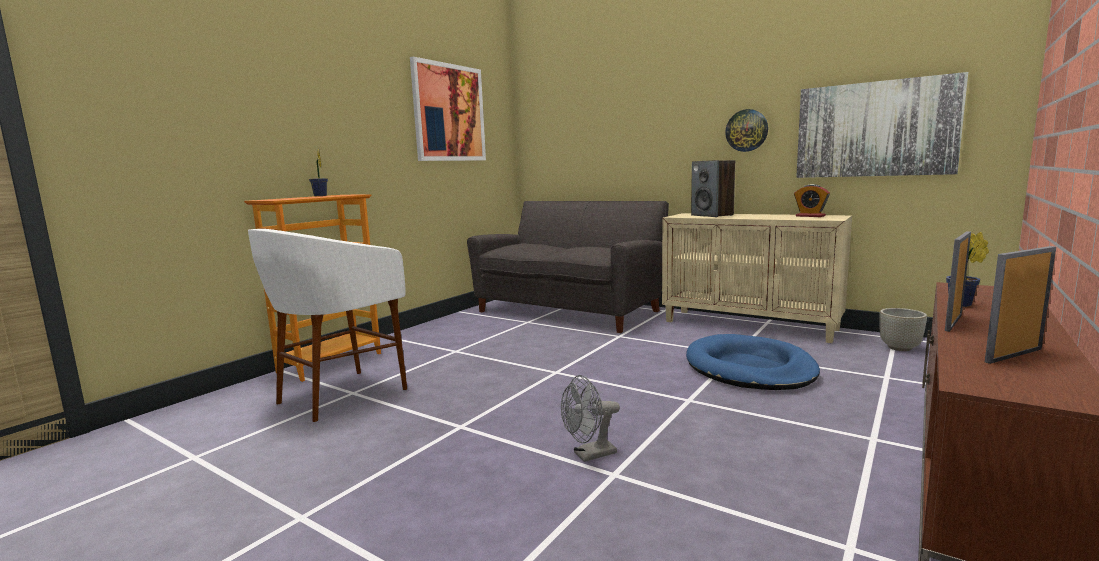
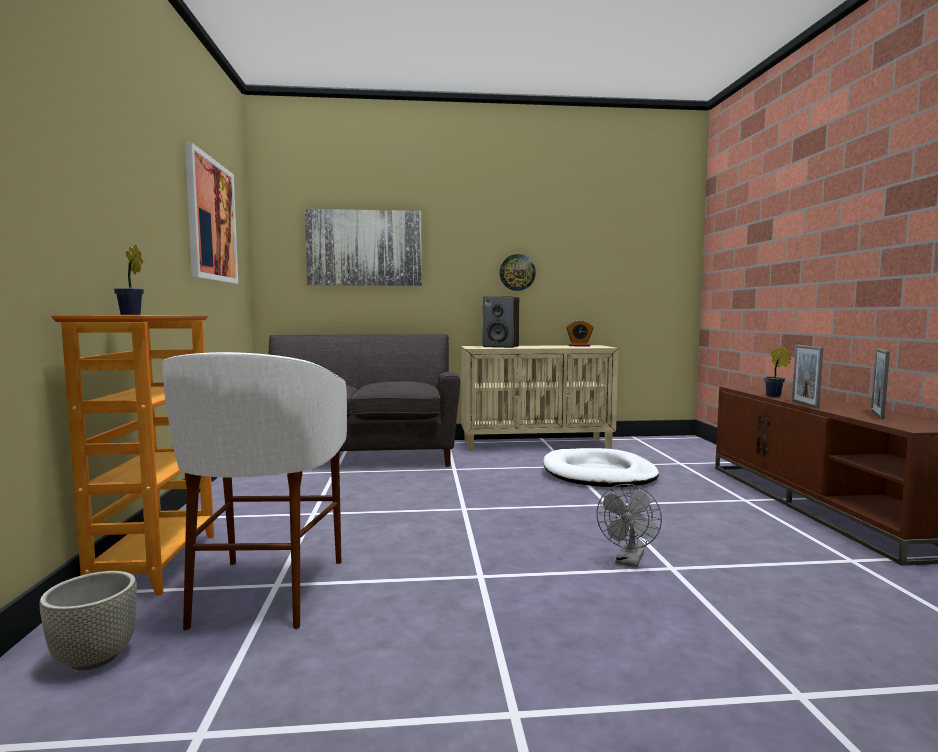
camera: 40 degrees left, 5 degrees down
(749, 368) = (599, 474): blue dog bed -> white dog bed
(875, 129) = (612, 279): picture -> picture (364, 248)
(900, 348) = (652, 444): grey planter -> grey planter (95, 658)

